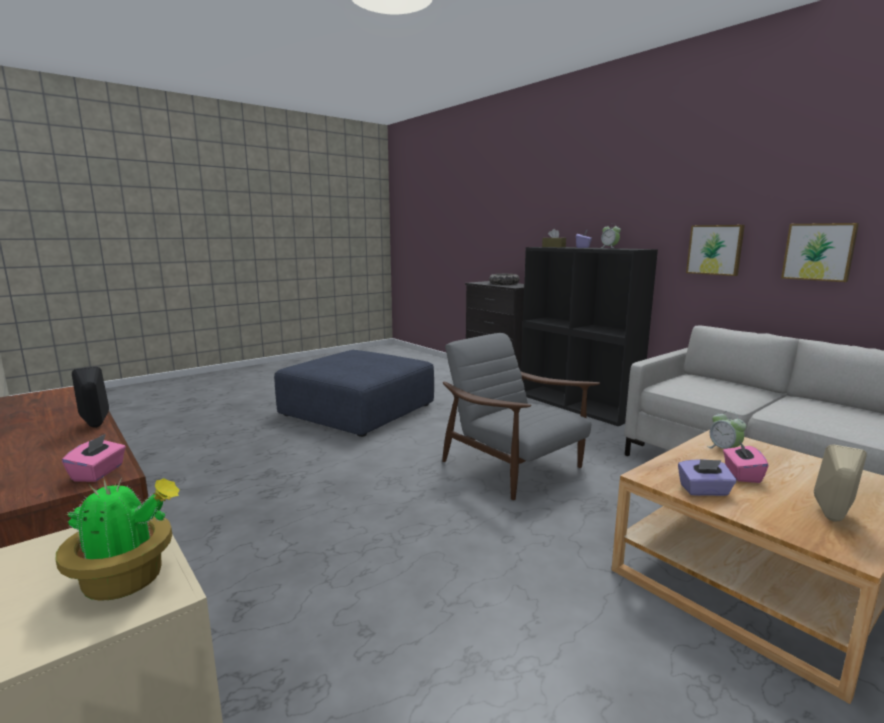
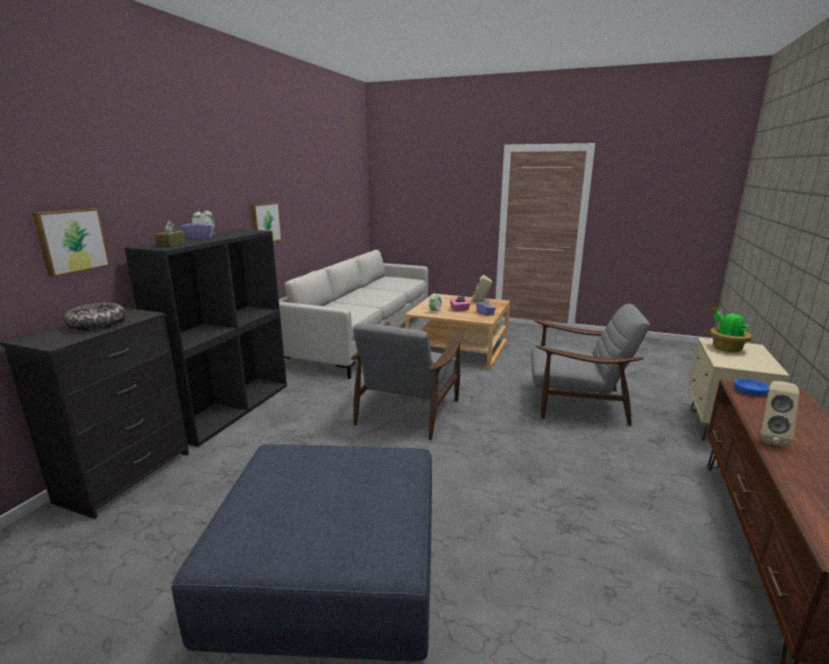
camera: 120 degrees left, 5 degrees up
(96, 427) = (769, 438): black speaker -> beige speaker
(99, 473) = (750, 391): pink tissue box -> blue bowl
(414, 600) = (576, 403): none -> grey armchair
(819, 252) = (303, 216): picture -> picture (71, 240)

